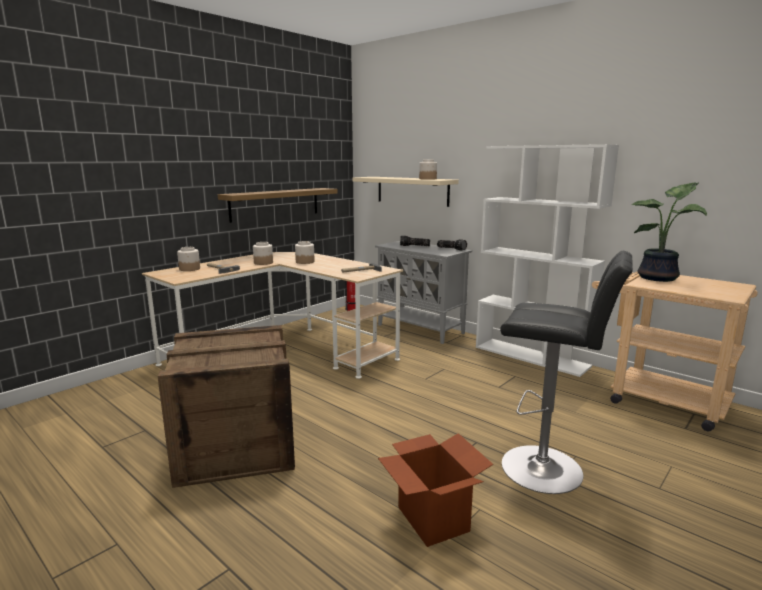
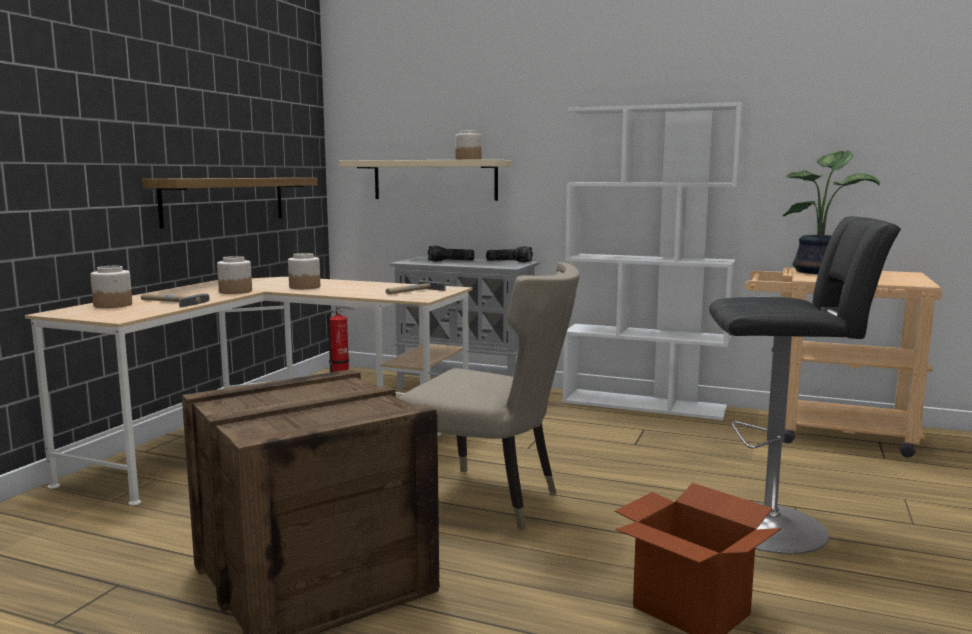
camera: 20 degrees left, 5 degrees down
(372, 414) = (491, 502): none -> beige chair

